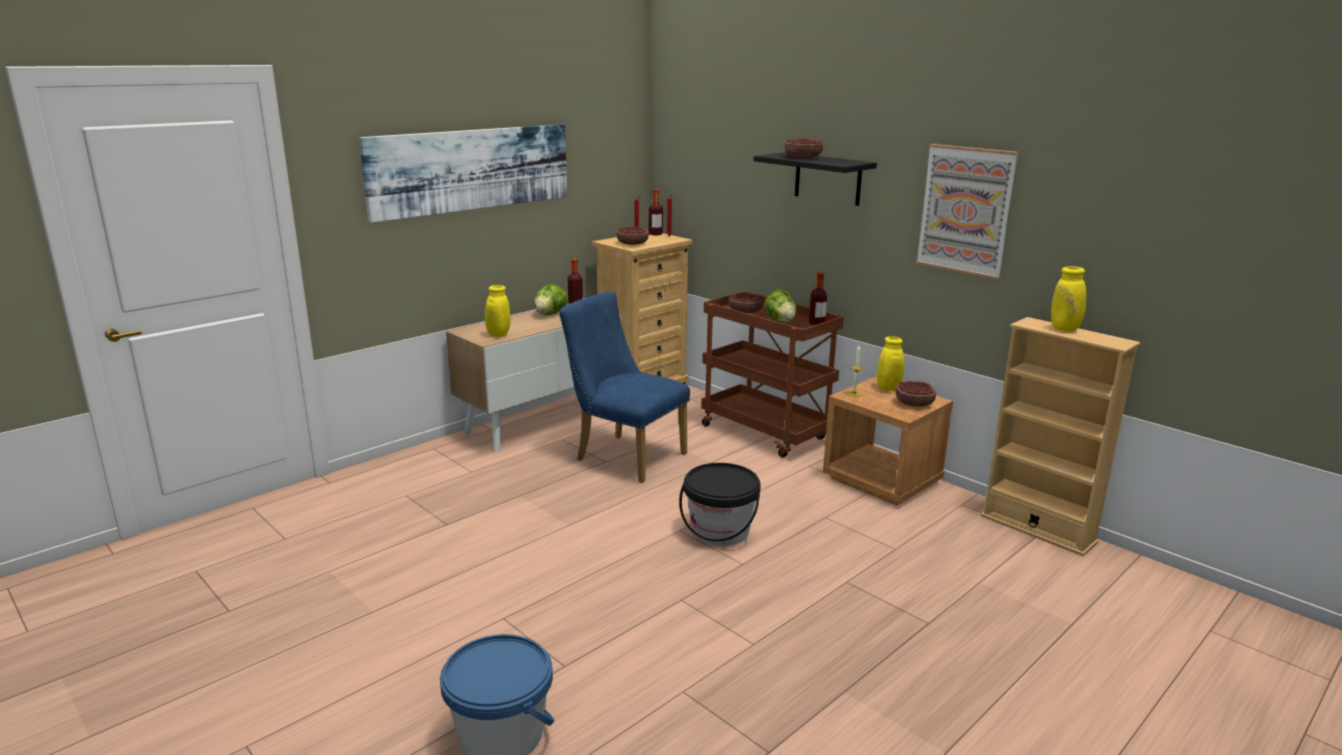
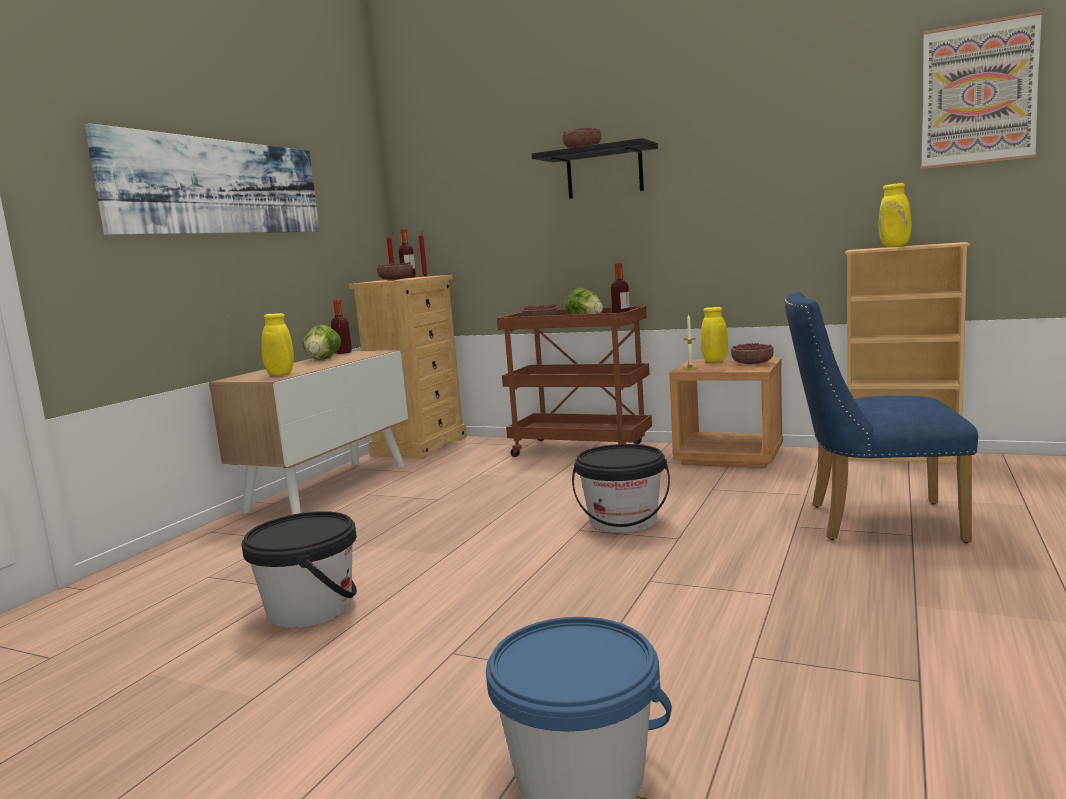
camera: 20 degrees left, 10 degrees down
(447, 548) = (310, 608): none -> black bucket
(624, 455) = (453, 491): blue chair -> blue chair (871, 521)
(965, 210) = (761, 166): picture -> picture (978, 94)

